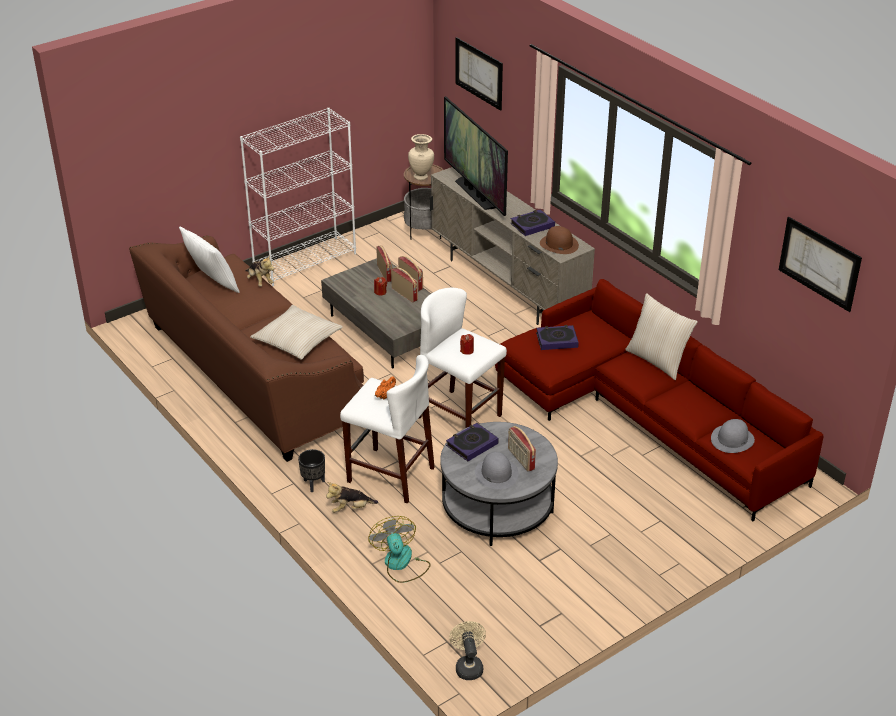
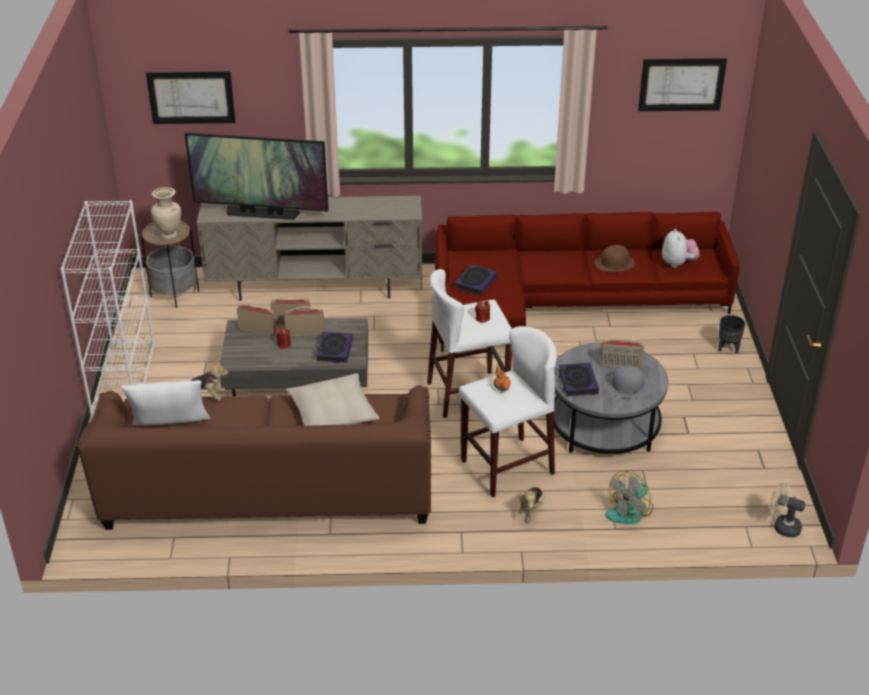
camera: 55 degrees left, 0 degrees up
(313, 484) = (475, 520): black planter -> black planter (728, 349)
(401, 564) = (630, 511): fan -> fan turned 60 degrees counterclockwise
(532, 225) = (349, 208): book -> book (334, 350)
(558, 244) = (394, 208): brown hat -> brown hat (614, 263)
(657, 360) = (550, 251): beige pillow -> none
(732, 439) = (678, 263): grey hat -> plush toy

